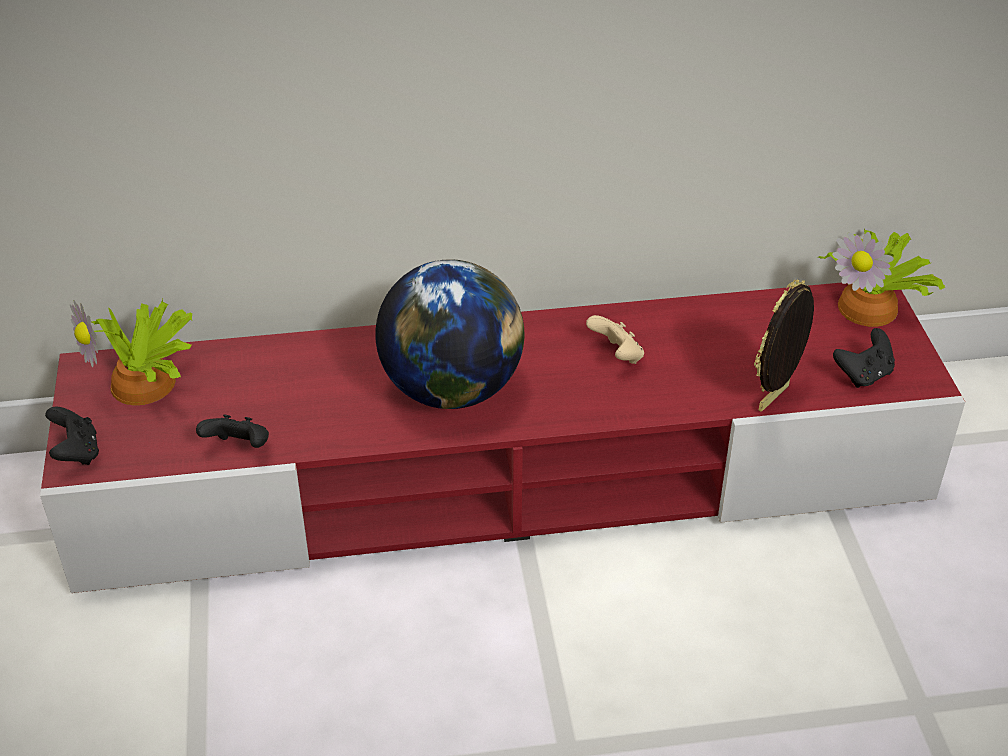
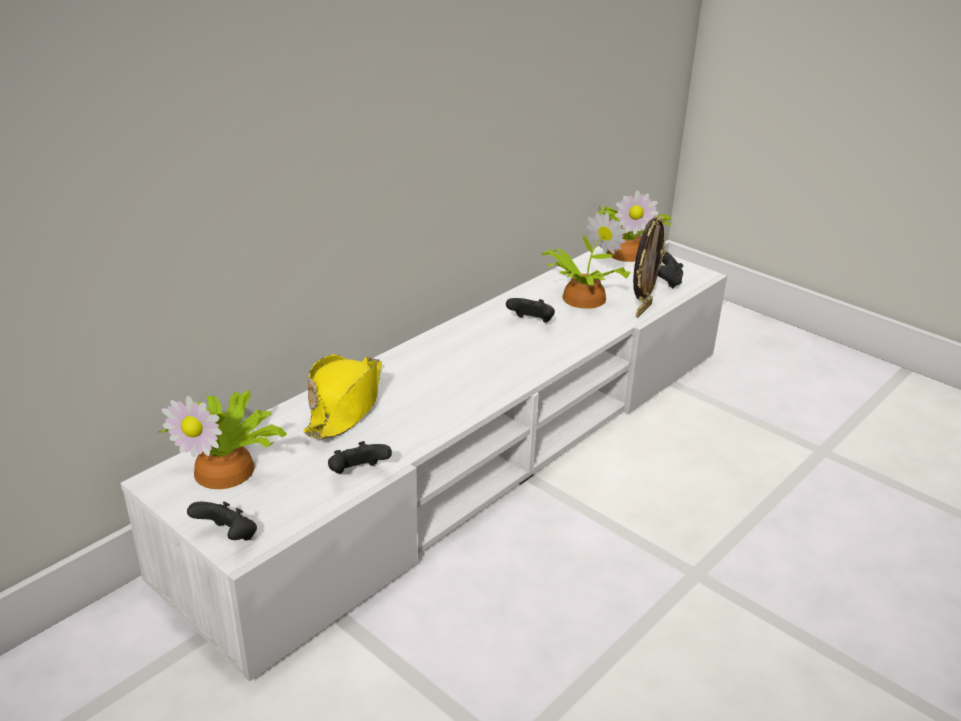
camera: 40 degrees left, 10 degrees down
(313, 366) = (345, 405): none -> yellow hat
(452, 390) = (458, 379): globe -> none
(506, 480) = (478, 451): red tv stand -> white tv stand
(616, 356) = (531, 323): beige game controller -> black game controller
(719, 349) = (581, 298): none -> potted plant
(775, 399) = (642, 309): picture frame -> picture frame turned 150 degrees counterclockwise

